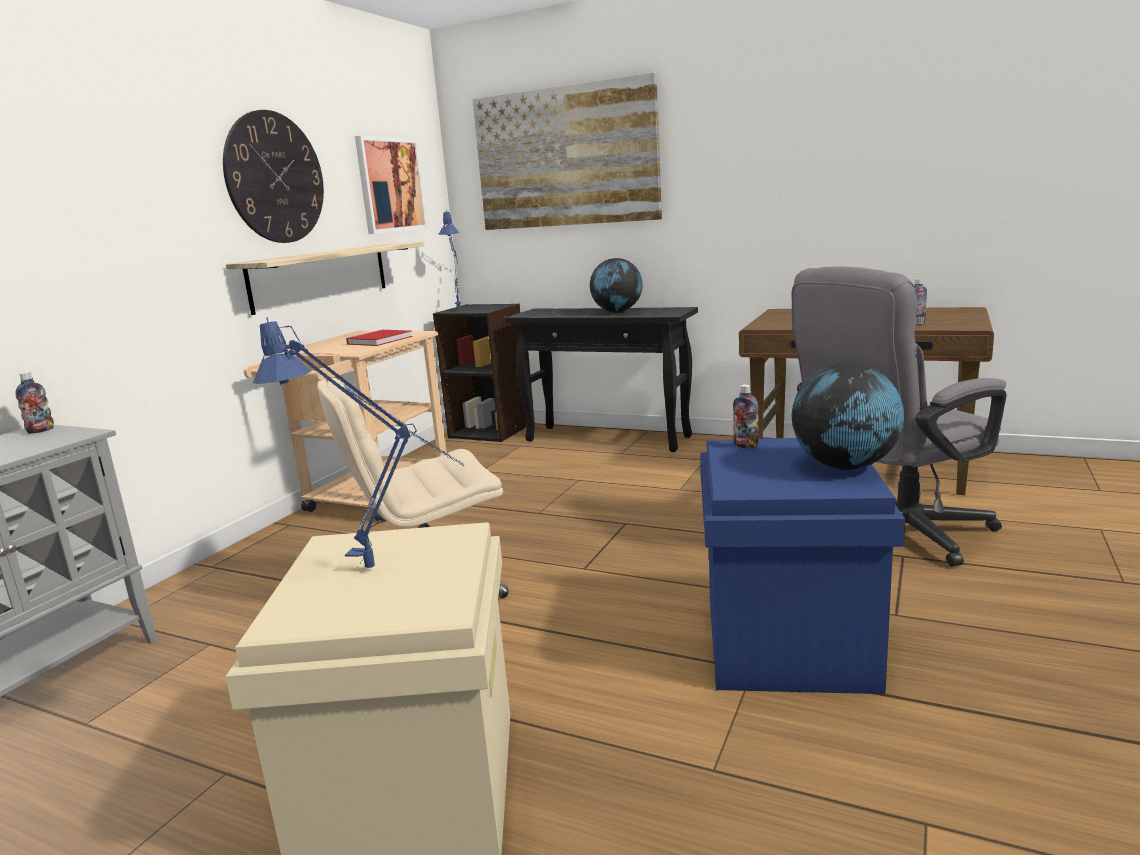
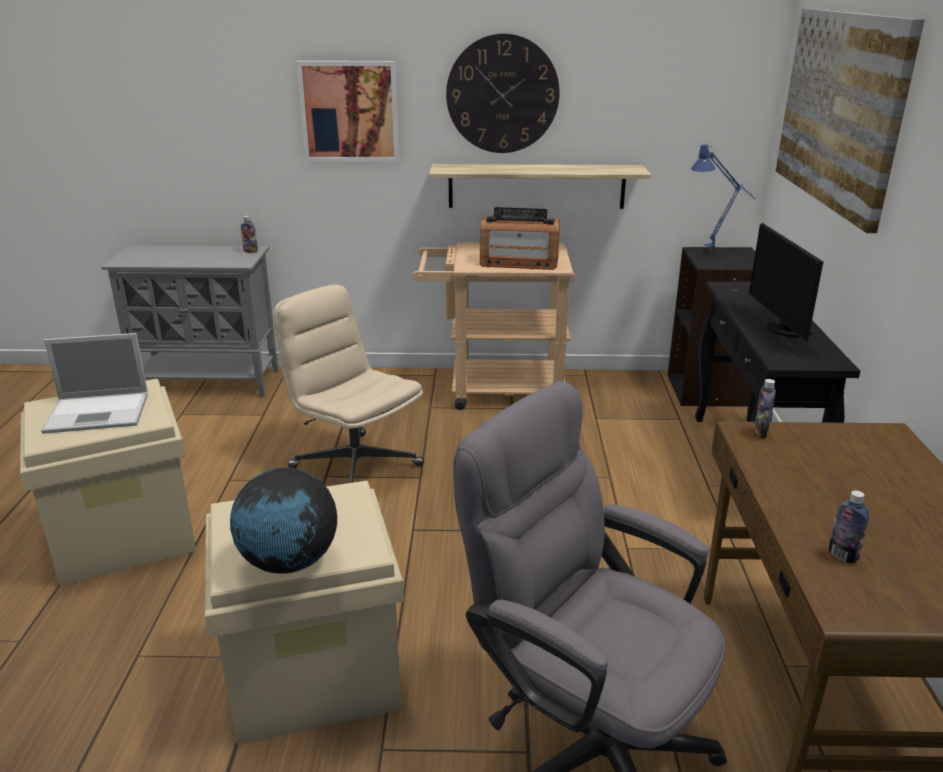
camera: 65 degrees right, 10 degrees up
(381, 340) = (519, 262): red book -> radio
(383, 570) = (100, 412): blue table lamp -> laptop
(390, 185) = (666, 104): picture -> picture (349, 111)
(617, 311) = (784, 329): globe -> monitor
(745, 446) = (348, 502): bottle -> bottle (760, 433)
(786, 640) = (315, 672): blue storage box -> beige storage box

